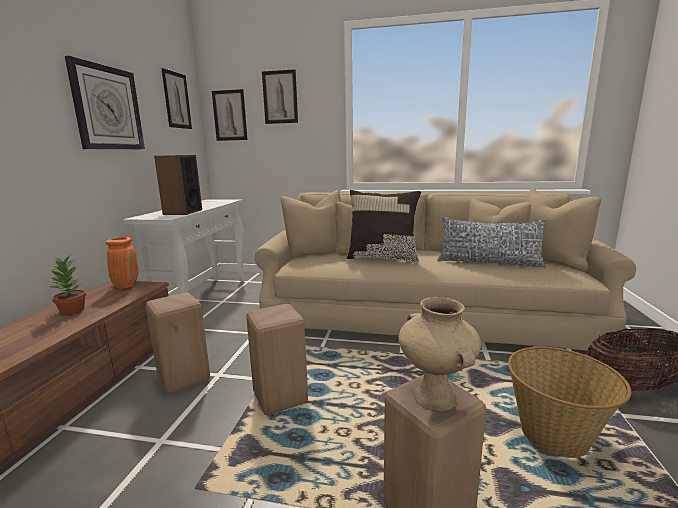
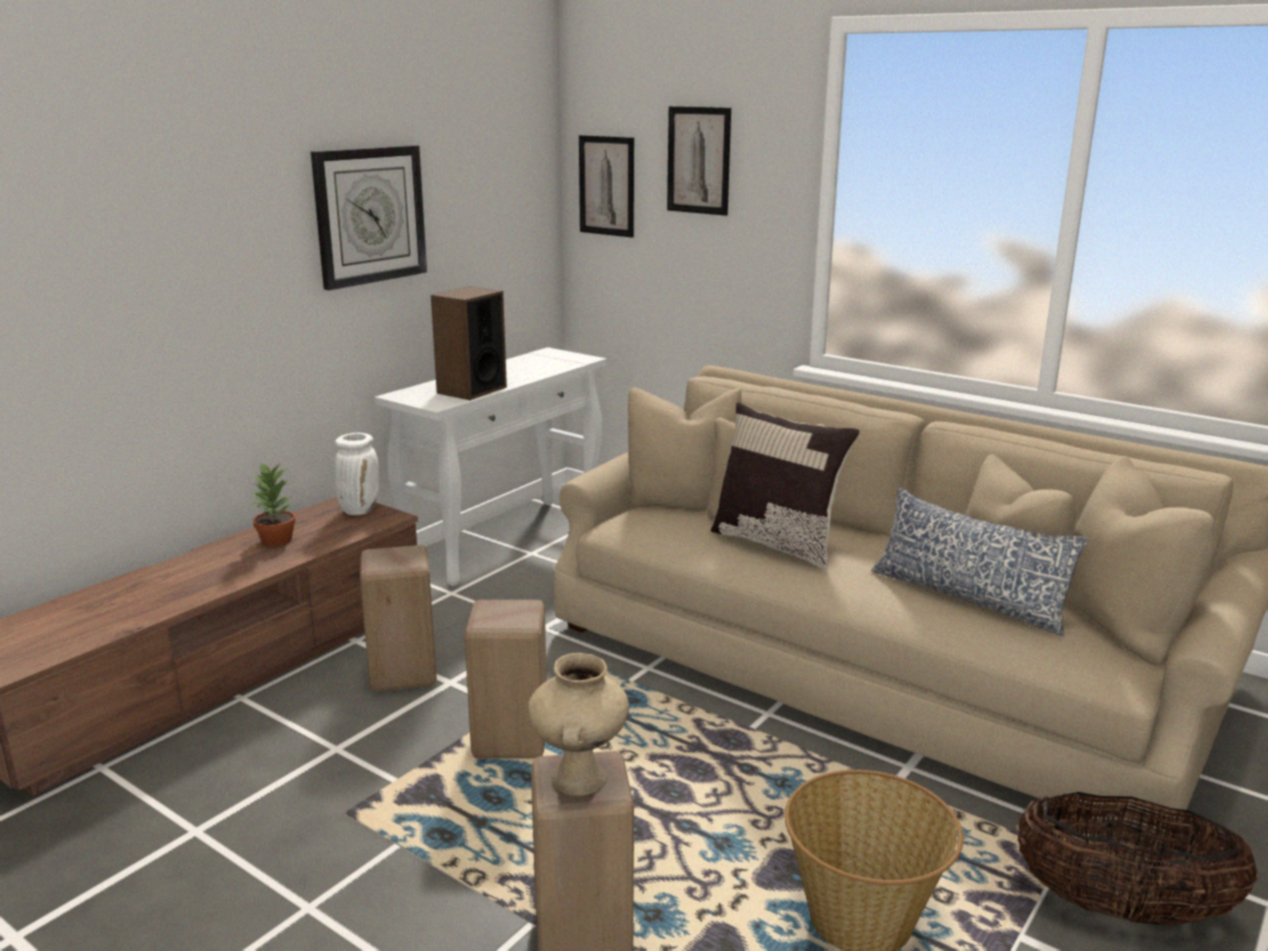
camera: 25 degrees right, 5 degrees up
(126, 286) = (359, 510): orange vase -> white vase
(177, 100) = (504, 166): picture -> none

